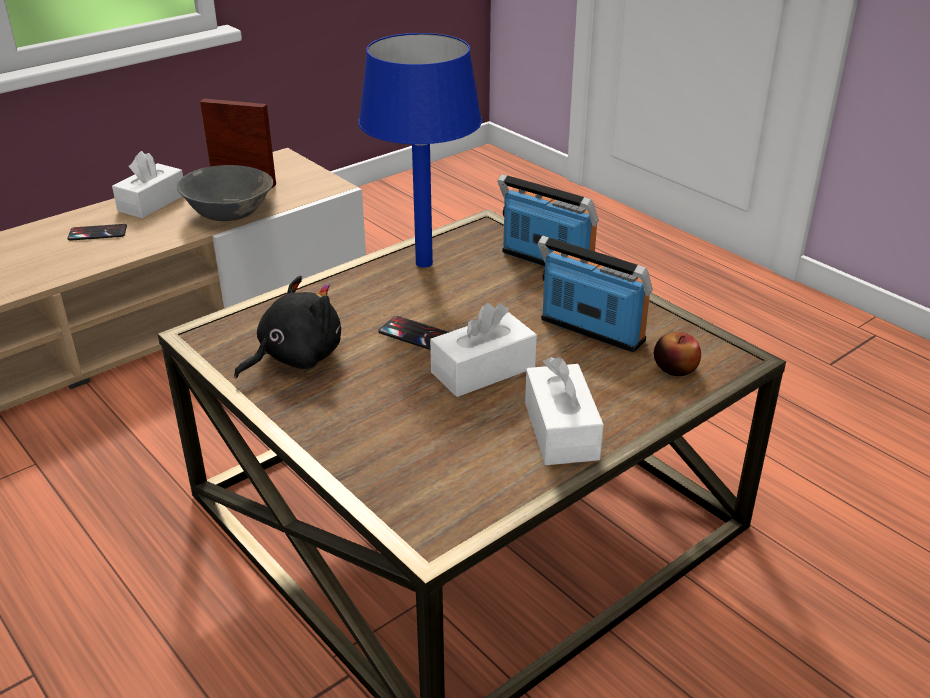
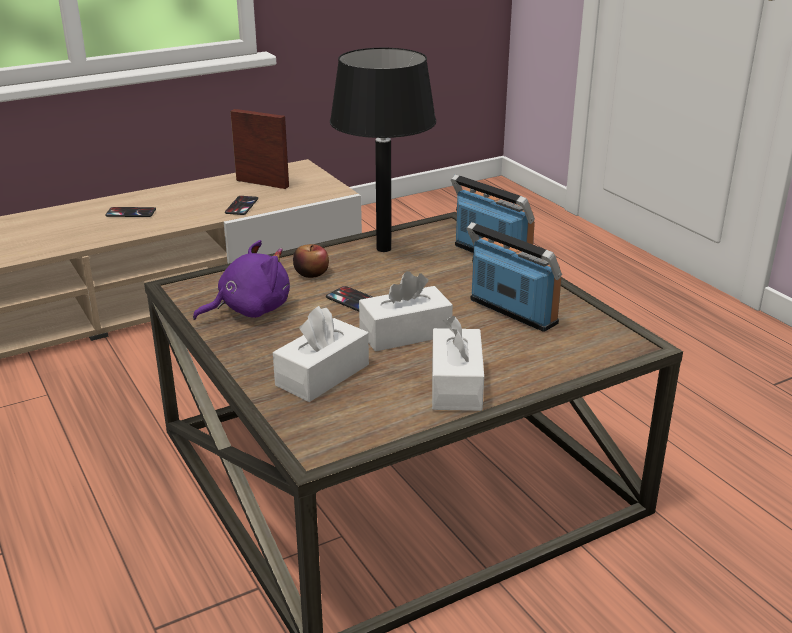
camera: 10 degrees right, 5 degrees down
(152, 203) = (182, 193): white tissue box -> white tissue box (322, 375)
(228, 213) = (241, 206): grey bowl -> phone
(295, 358) = (249, 310): black plush toy -> purple plush toy
(424, 263) = (384, 248): blue table lamp -> black table lamp
(675, 368) = (577, 347): apple -> apple (311, 273)

